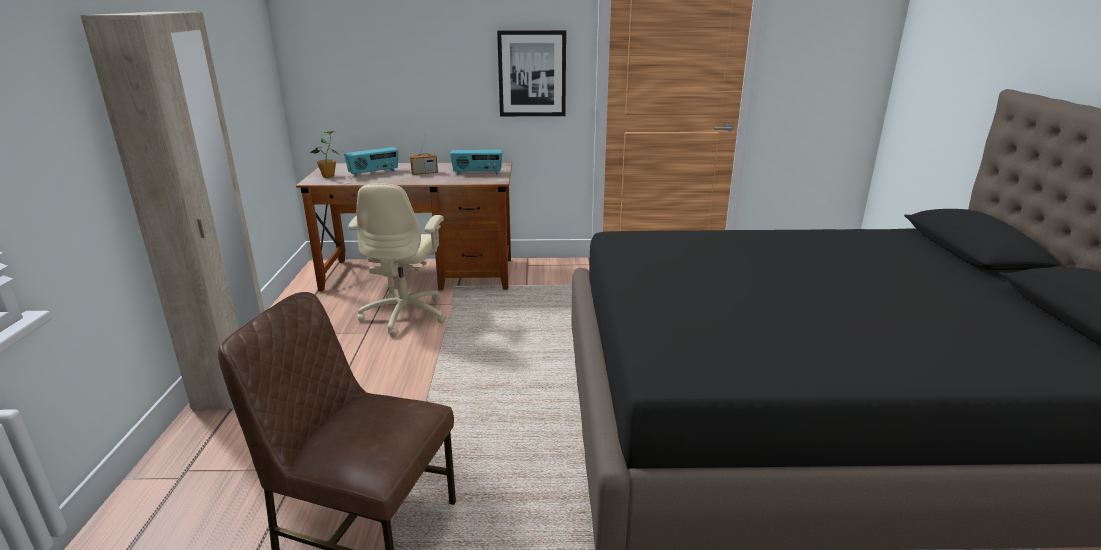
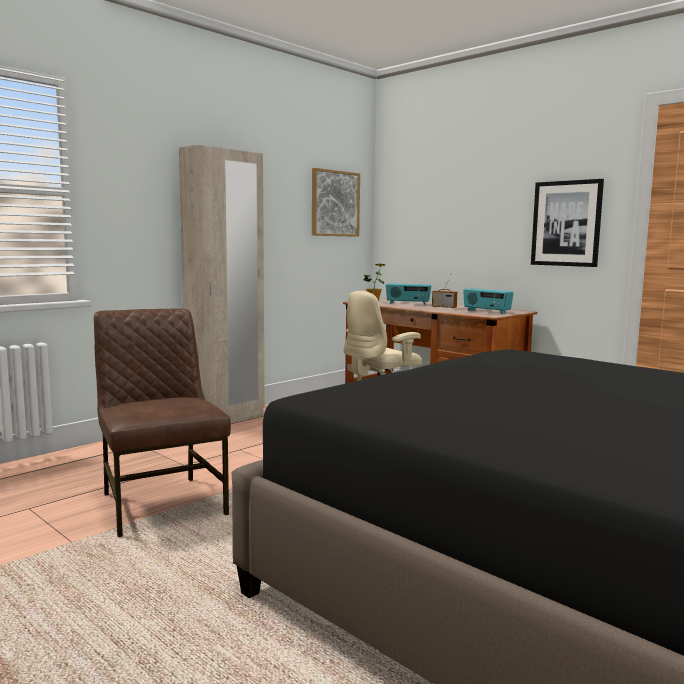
camera: 45 degrees right, 15 degrees down
(245, 56) = (335, 203): none -> picture

